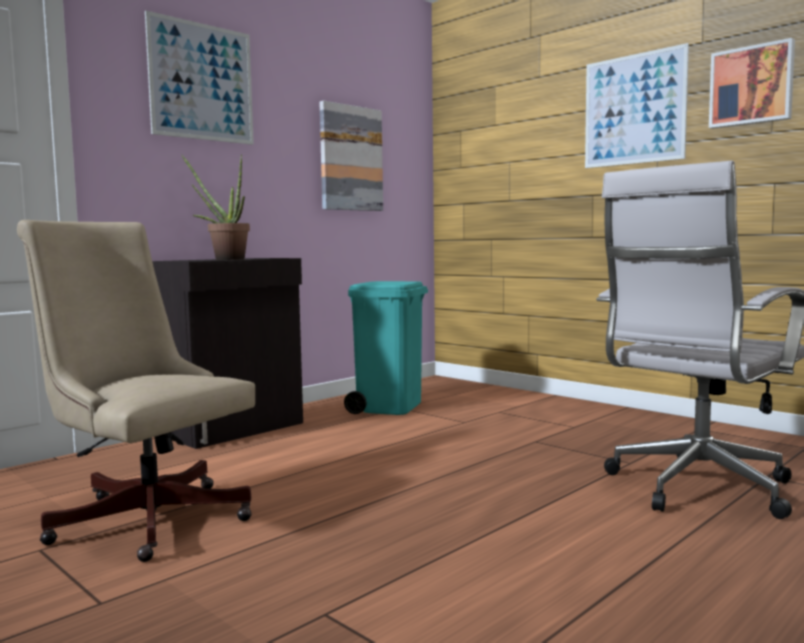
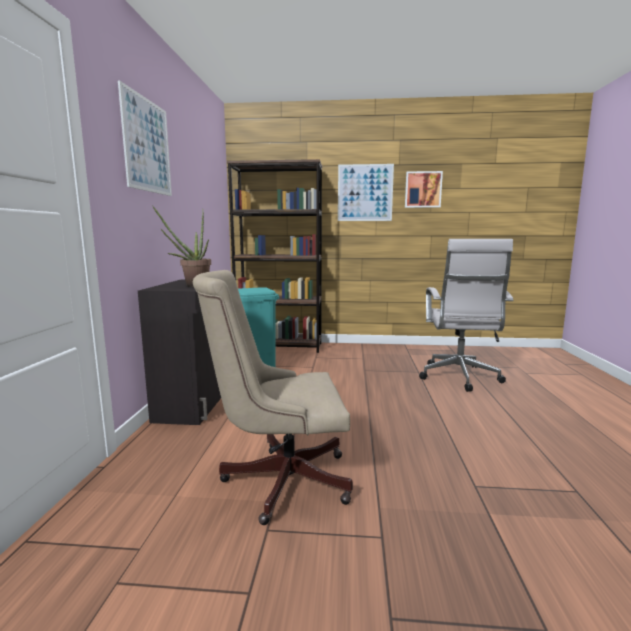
camera: 40 degrees left, 5 degrees up
(350, 158) = (204, 206): picture -> none
(478, 391) = (280, 346): none -> brown bookcase

